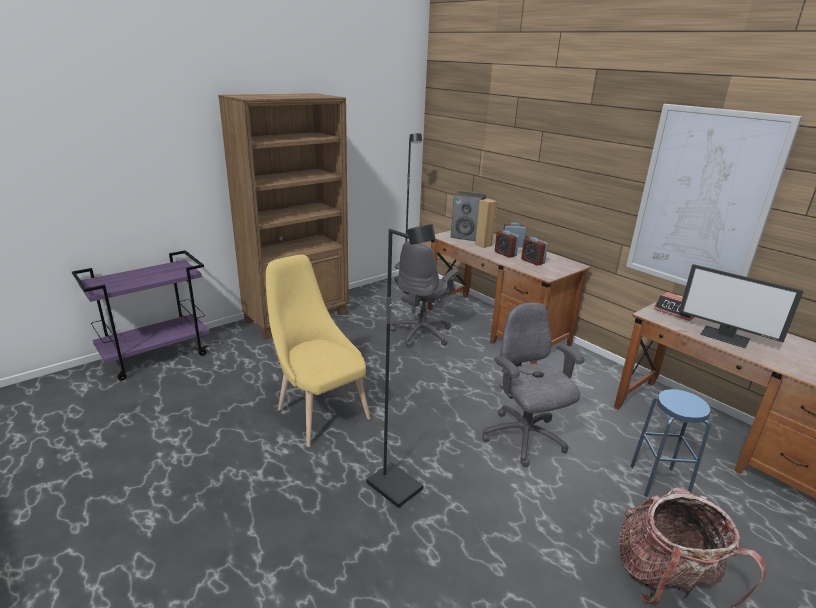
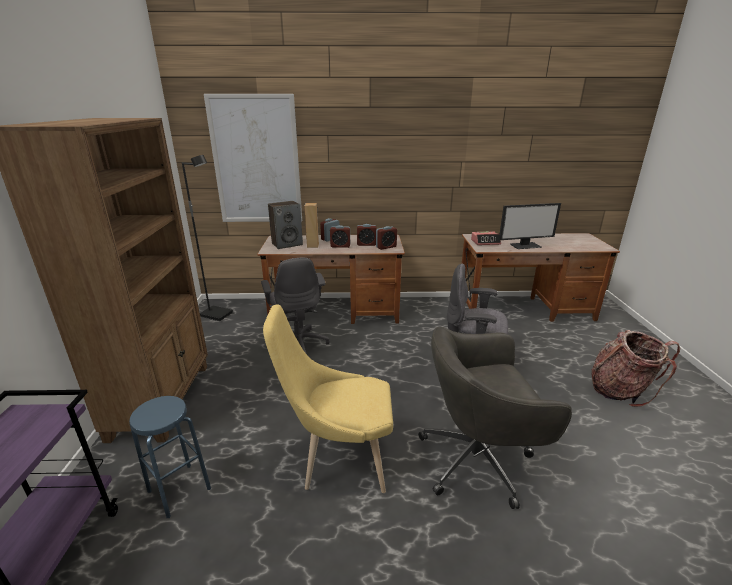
camera: 50 degrees left, 0 degrees up
(396, 486) = (478, 460): black floor lamp -> grey office chair
(544, 270) = (386, 247): none -> alarm clock
(658, 482) = (544, 347): blue stool -> blue stool (179, 490)
(702, 202) = (469, 166): picture -> picture (256, 161)

